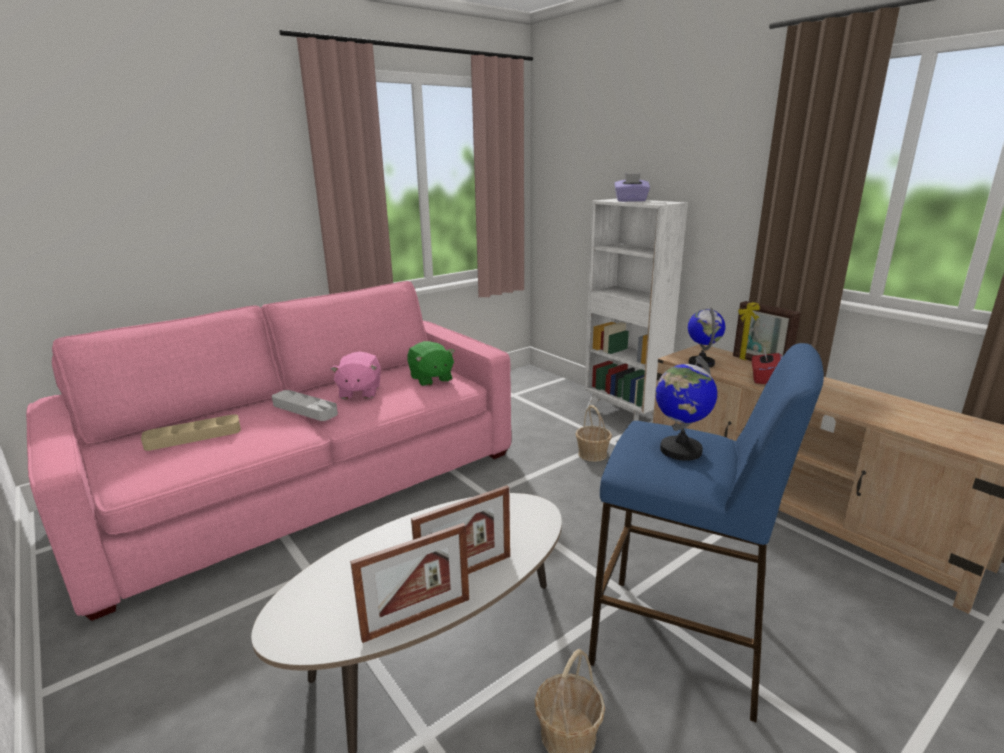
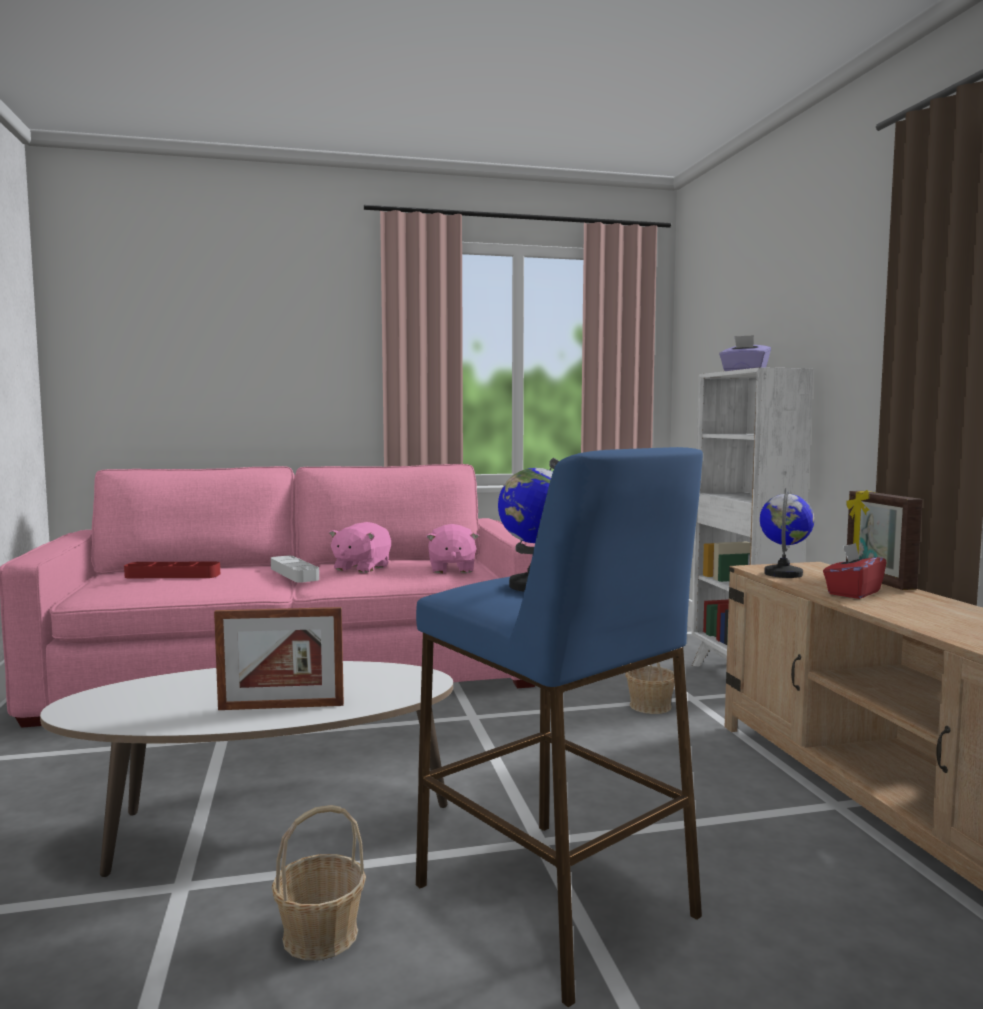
camera: 25 degrees right, 15 degrees down
(193, 437) = (173, 575): beige tray -> red tray
(417, 618) = (191, 724): picture frame -> none
(431, 379) = (451, 569): green plush toy -> pink plush toy

